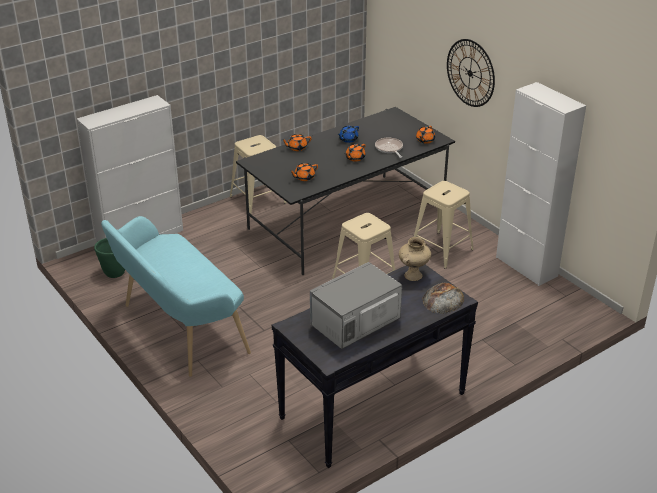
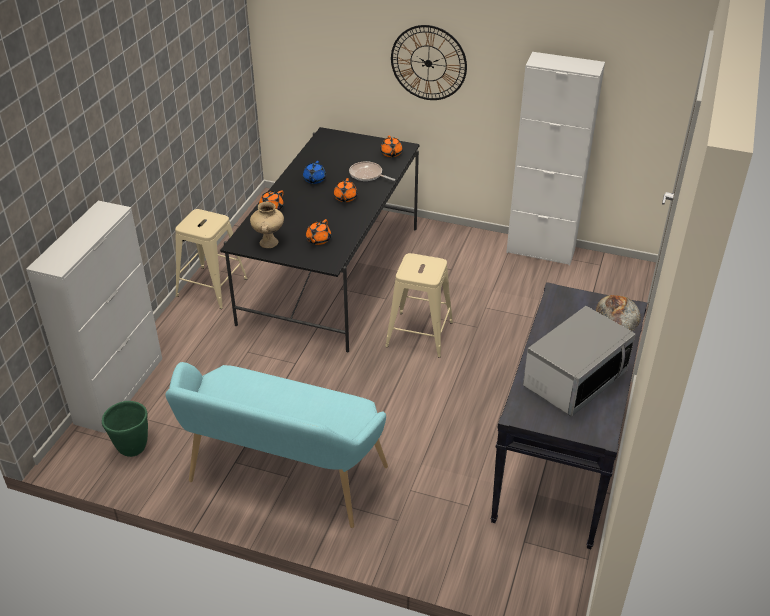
camera: 35 degrees left, 5 degrees up
(355, 323) = (574, 380): microwave -> microwave turned 150 degrees counterclockwise
(413, 276) = (563, 302): beige vase -> beige vase (269, 243)
(441, 249) = (451, 265): beige stool -> none

